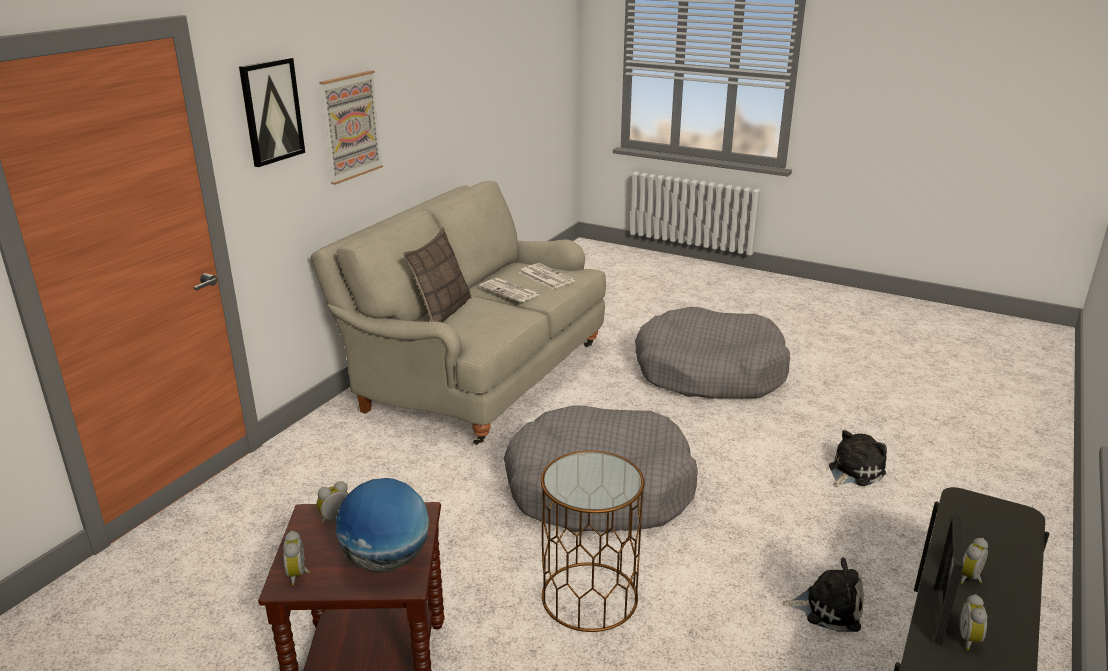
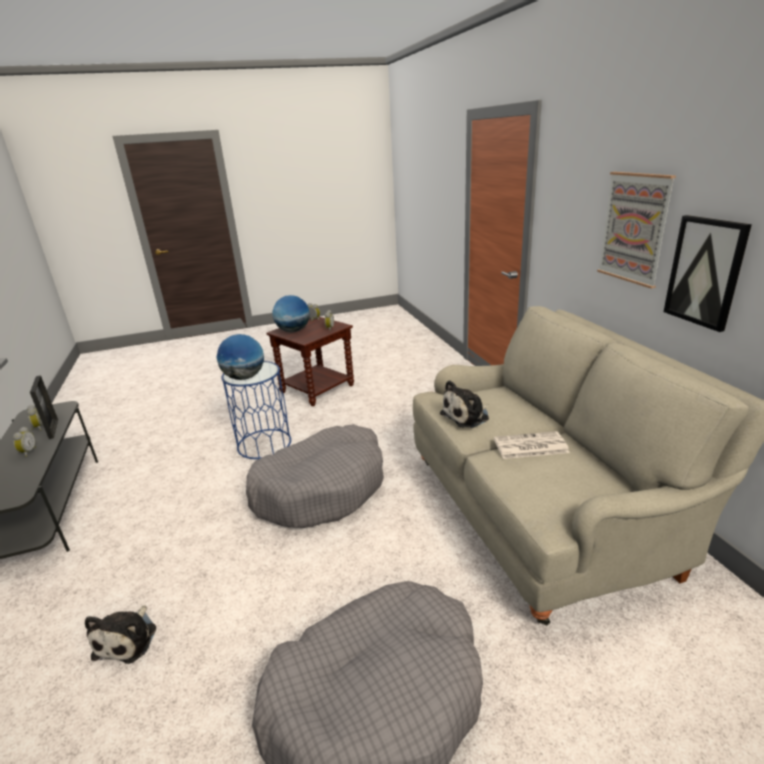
camera: 135 degrees right, 0 degrees up
(271, 111) = (571, 184): picture -> picture (705, 272)
(442, 311) = (513, 400): pillow -> none
(545, 277) = (550, 481): newspaper -> none
(590, 596) = (264, 444): brown side table -> blue side table
(612, 471) = (244, 377): none -> globe
(828, 608) = (130, 507): plush toy -> plush toy (467, 416)

